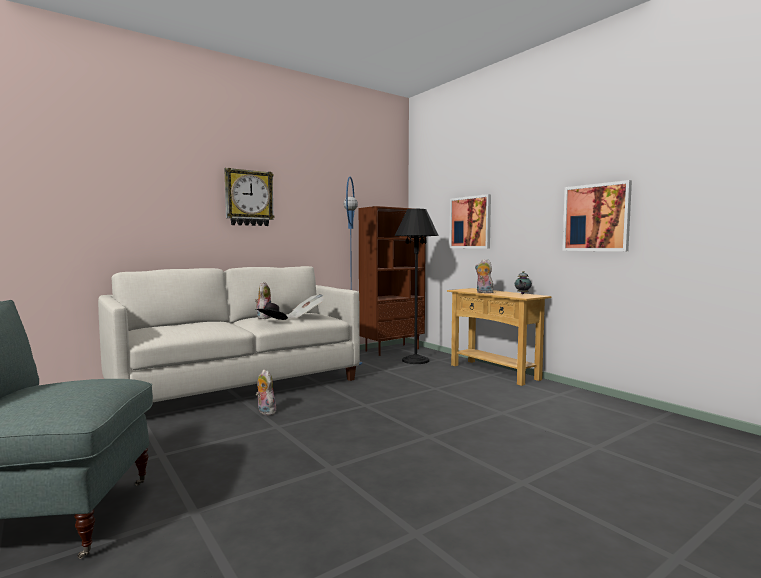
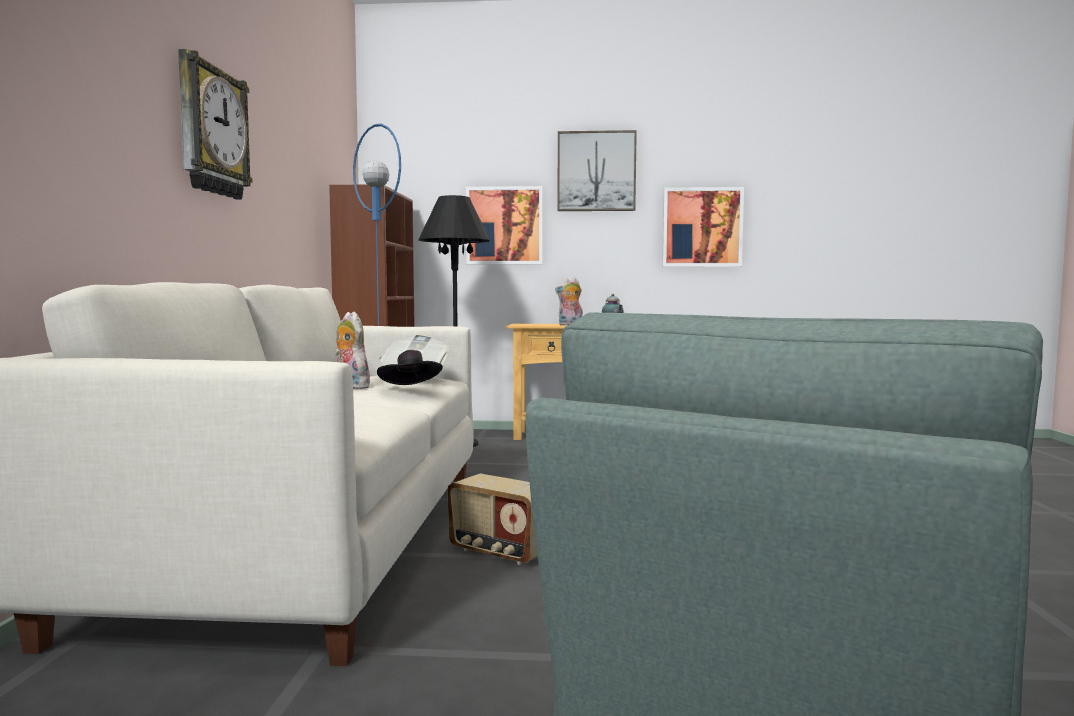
camera: 50 degrees left, 0 degrees up
(265, 412) = (500, 552): plush toy -> radio
(522, 179) = (596, 171): none -> picture

